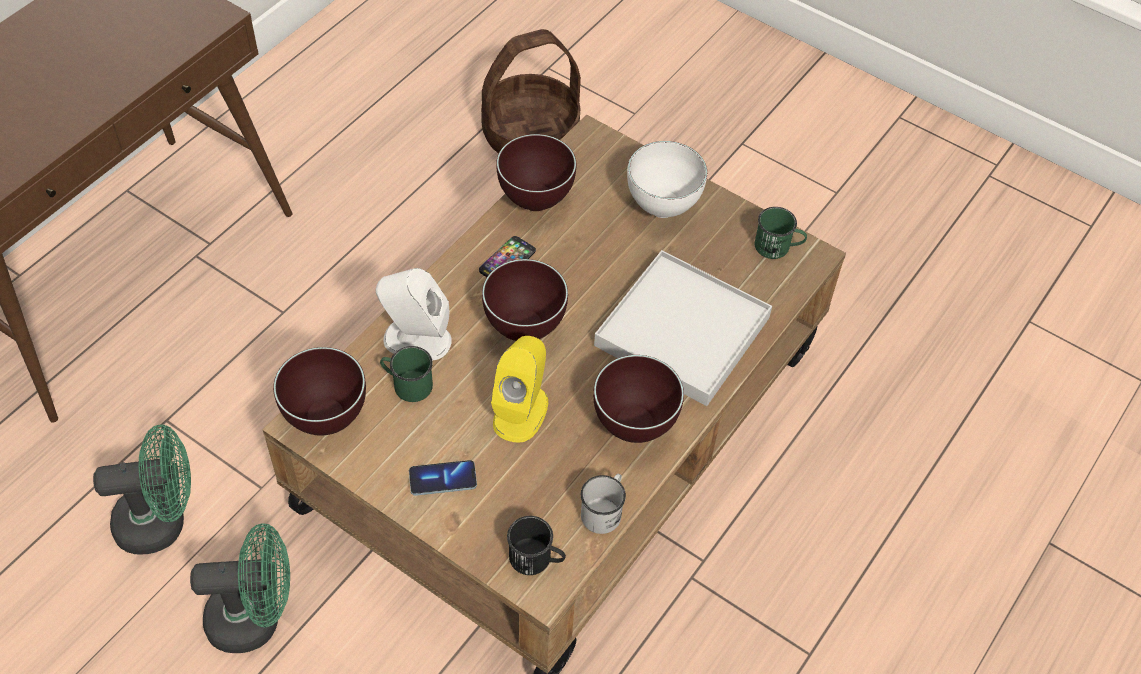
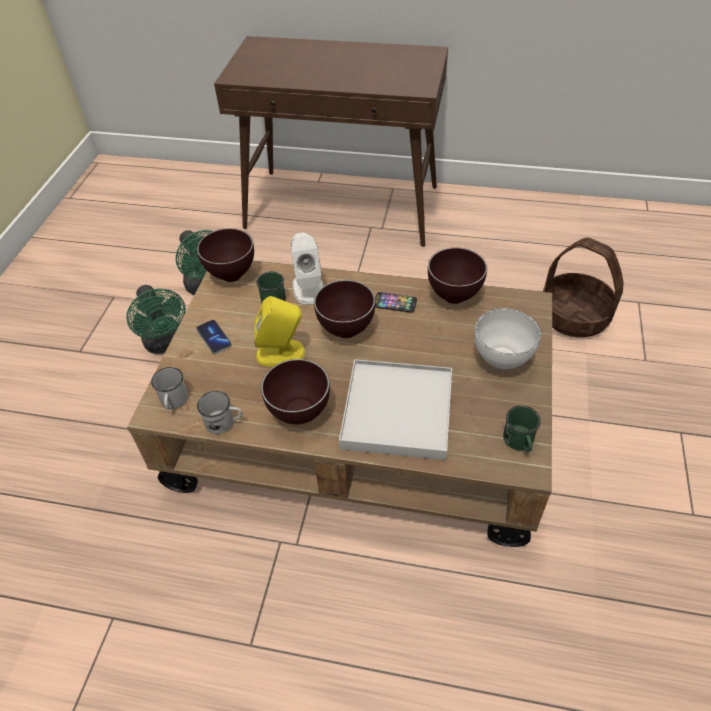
camera: 70 degrees right, 5 degrees down
(536, 559) = (174, 402): black mug -> white mug

